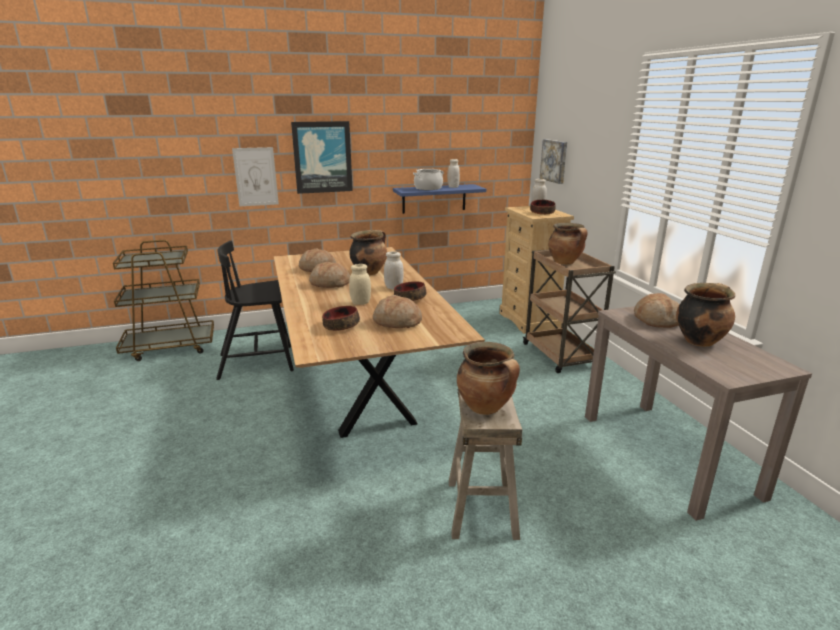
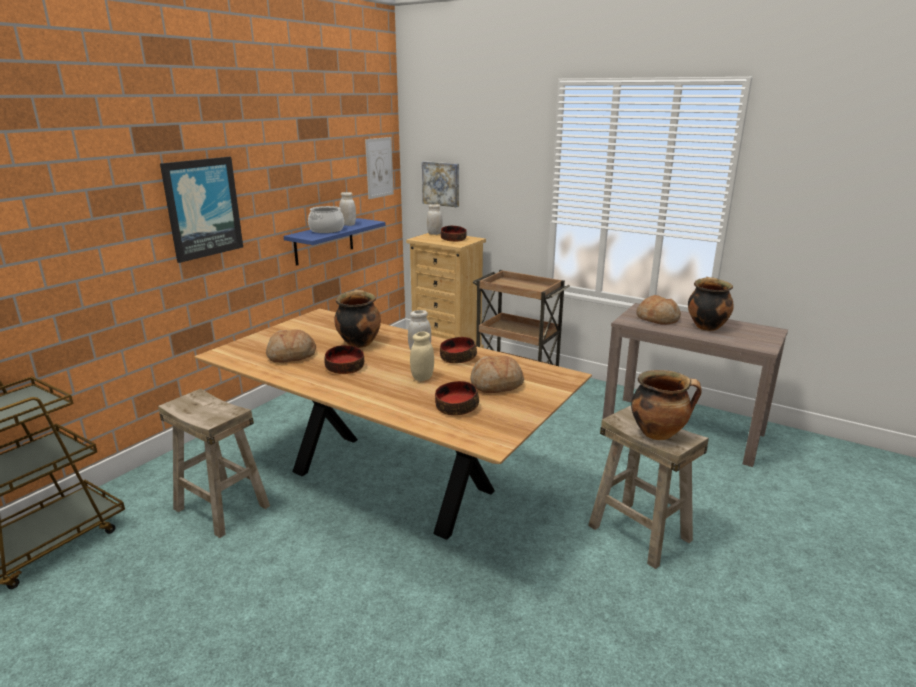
camera: 40 degrees left, 0 degrees up
(256, 177) = (119, 248): picture -> picture (379, 167)
(258, 362) = (221, 507): black chair -> beige stool
(330, 283) = (344, 368): bread -> bowl
(565, 262) = (514, 286): cooking pot -> none

